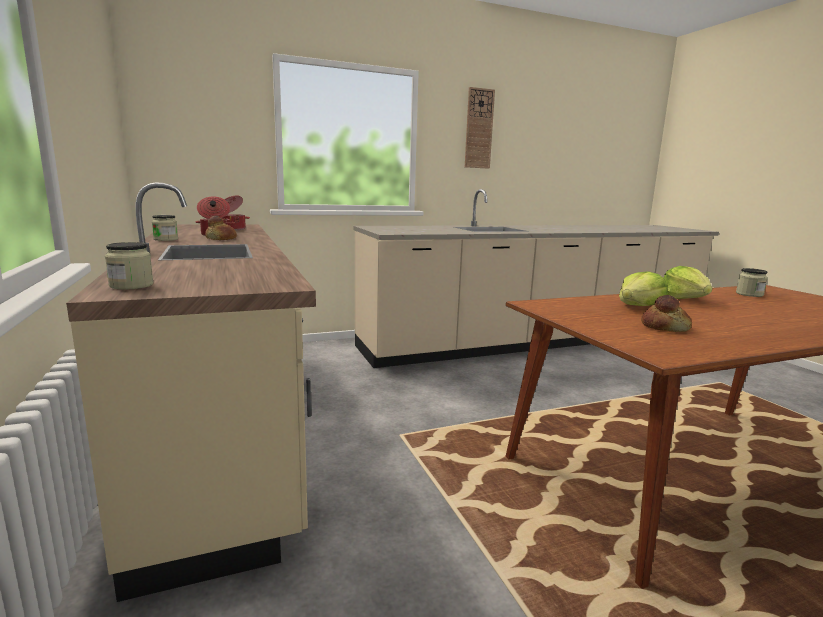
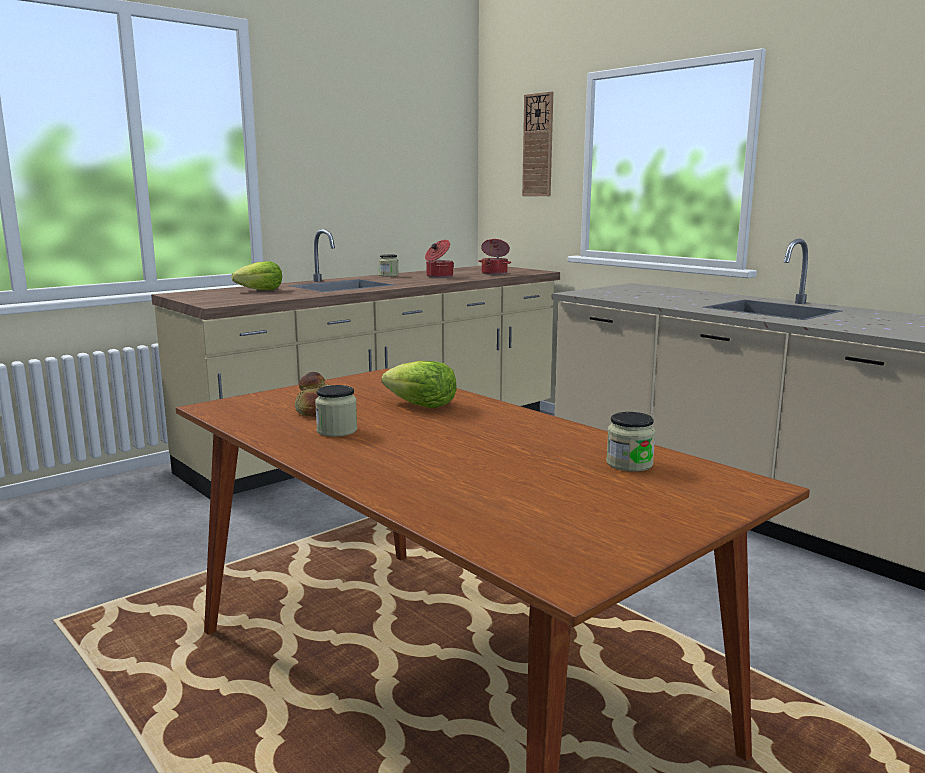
camera: 70 degrees right, 0 degrees up
(131, 285) = (196, 293): jar -> jar (337, 431)
(221, 239) = (417, 279): bread -> none
(479, 129) = (874, 126): wall clock -> wall clock (538, 145)
(684, 299) = (510, 425): lettuce -> lettuce (260, 290)

